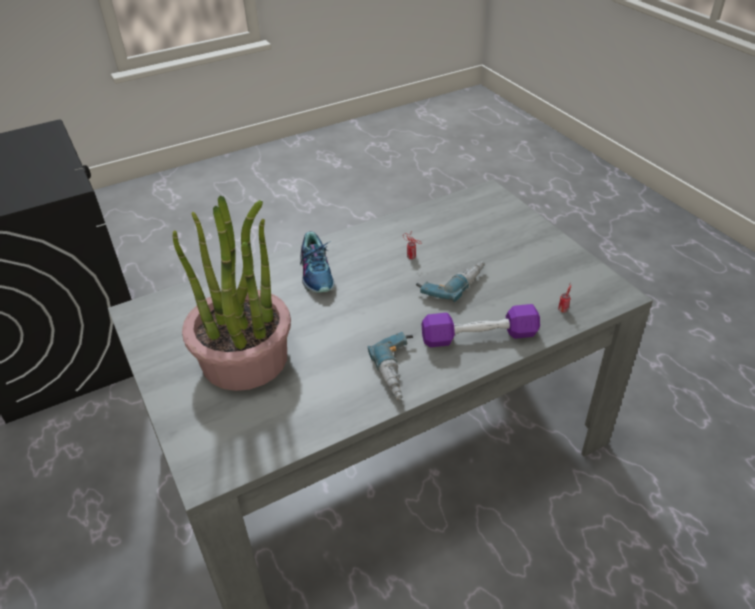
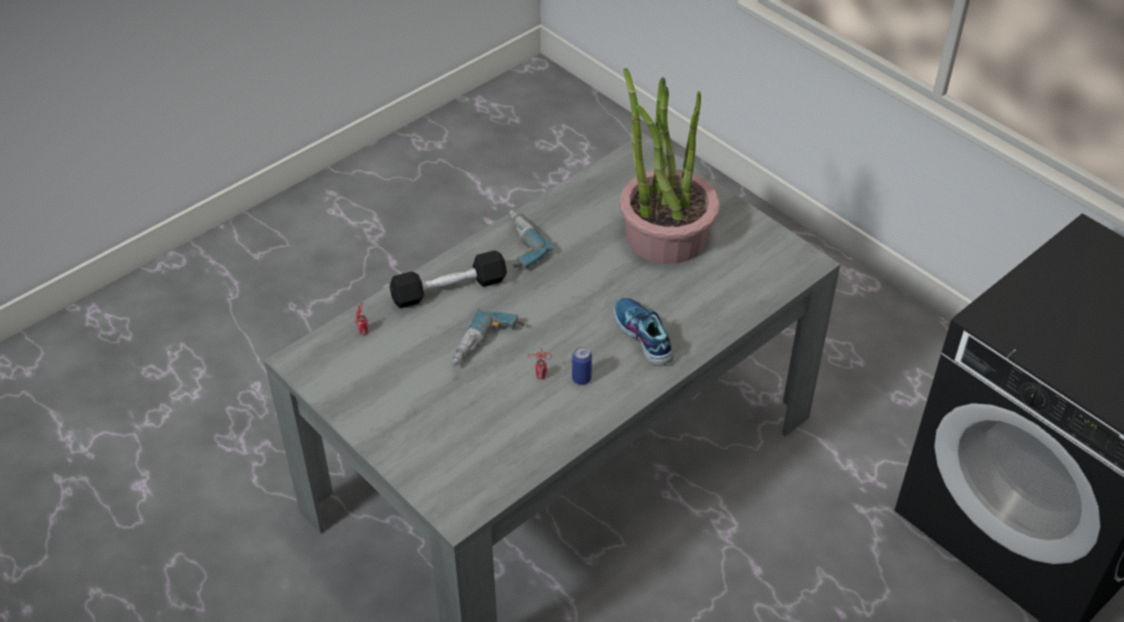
camera: 165 degrees right, 5 degrees up
(380, 251) = (581, 379): none -> can
(479, 336) = (449, 289): purple dumbbell -> black dumbbell

